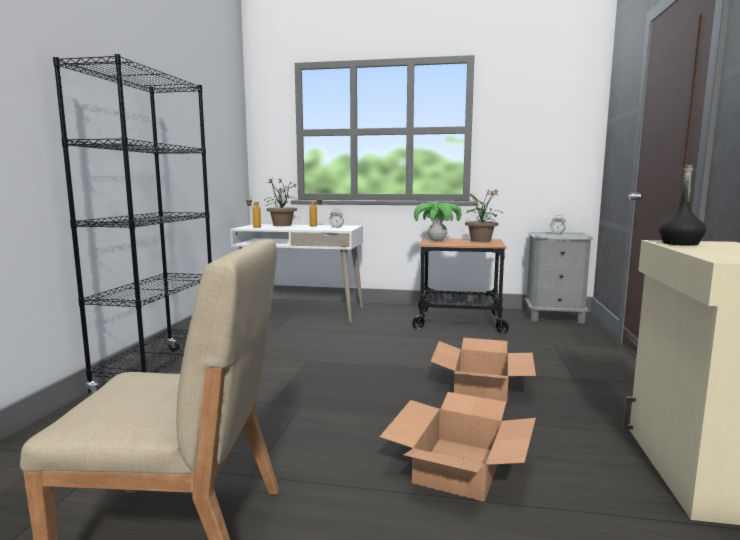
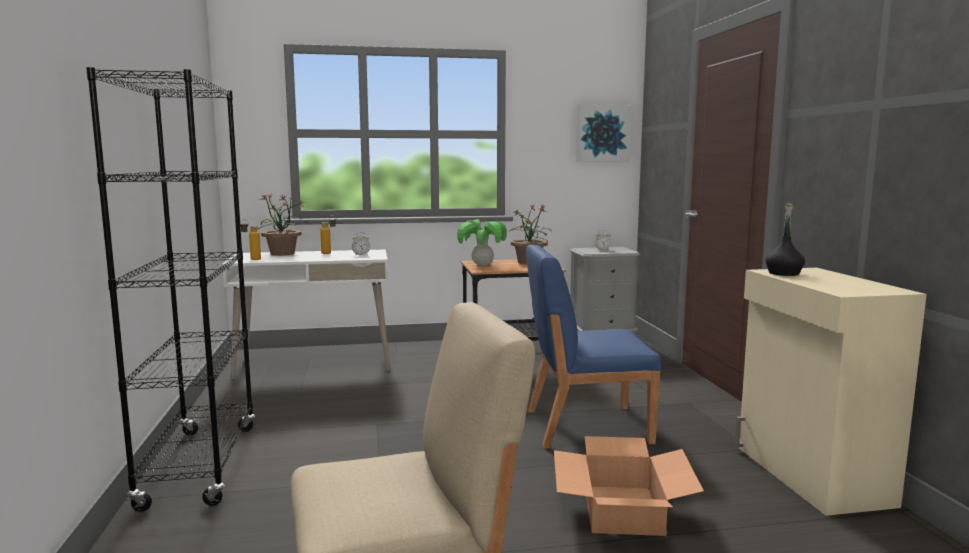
camera: 20 degrees left, 0 degrees up
(481, 386) = (585, 426): cardboard box -> blue chair
(566, 126) = (603, 133): none -> picture

